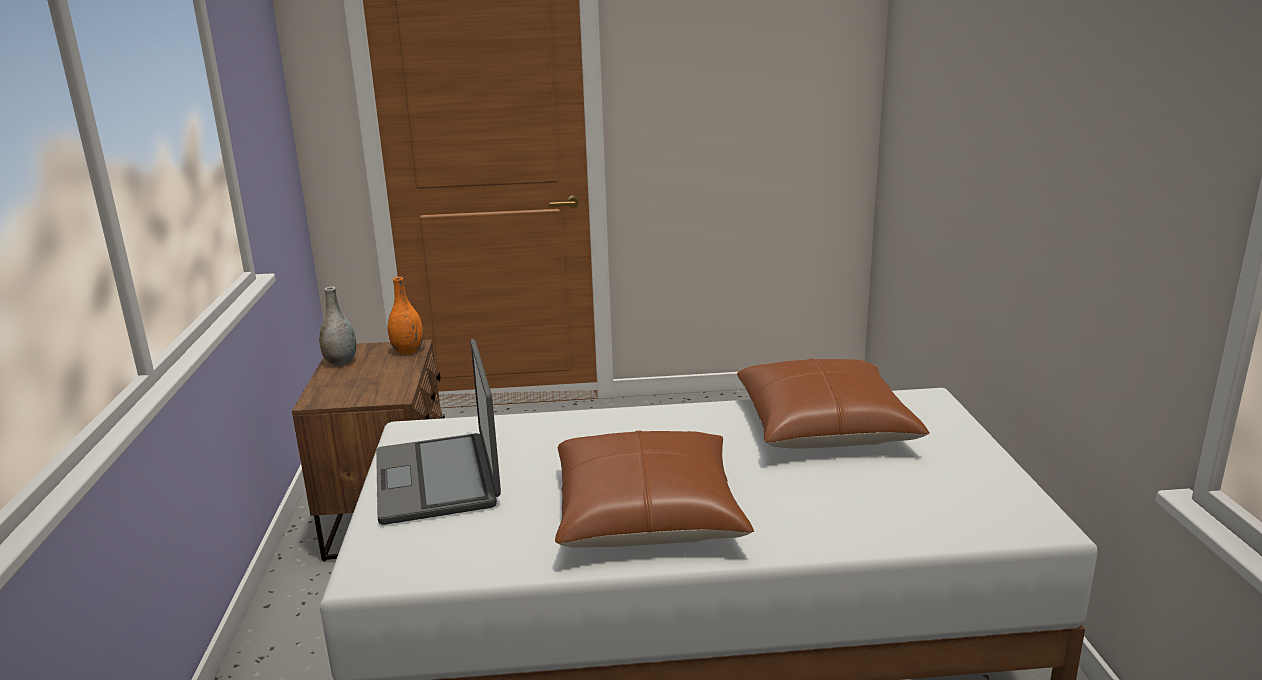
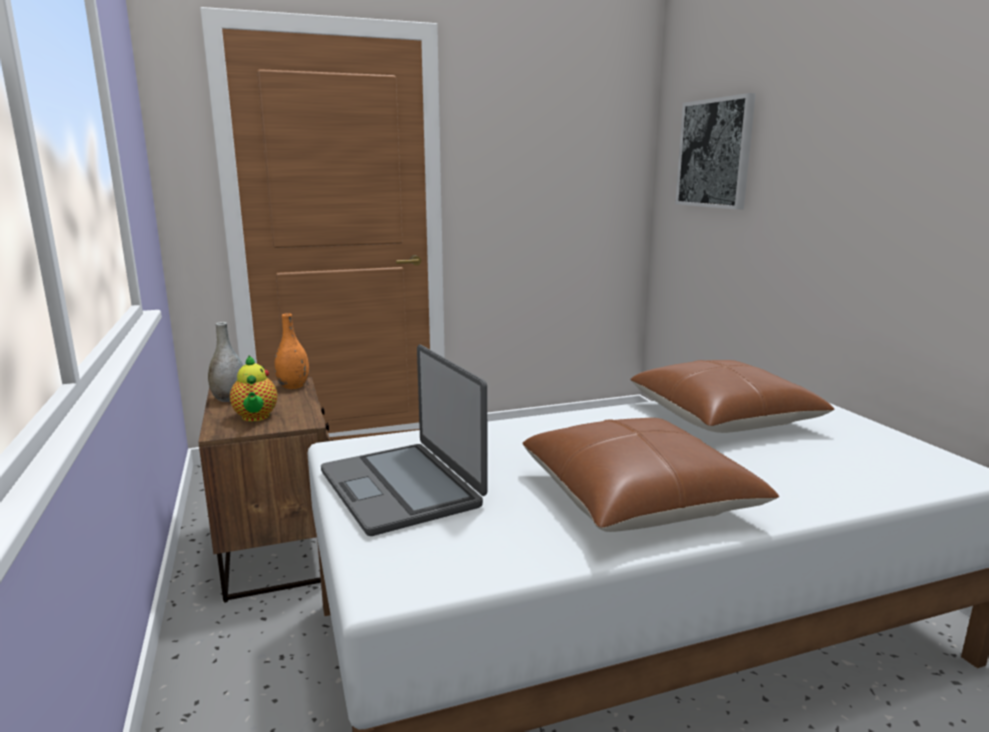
camera: 15 degrees left, 5 degrees down
(354, 387) = (255, 417): none -> teapot
(928, 82) = (715, 153): none -> picture

